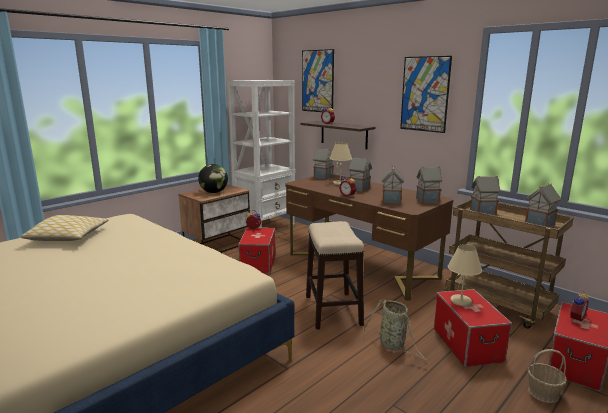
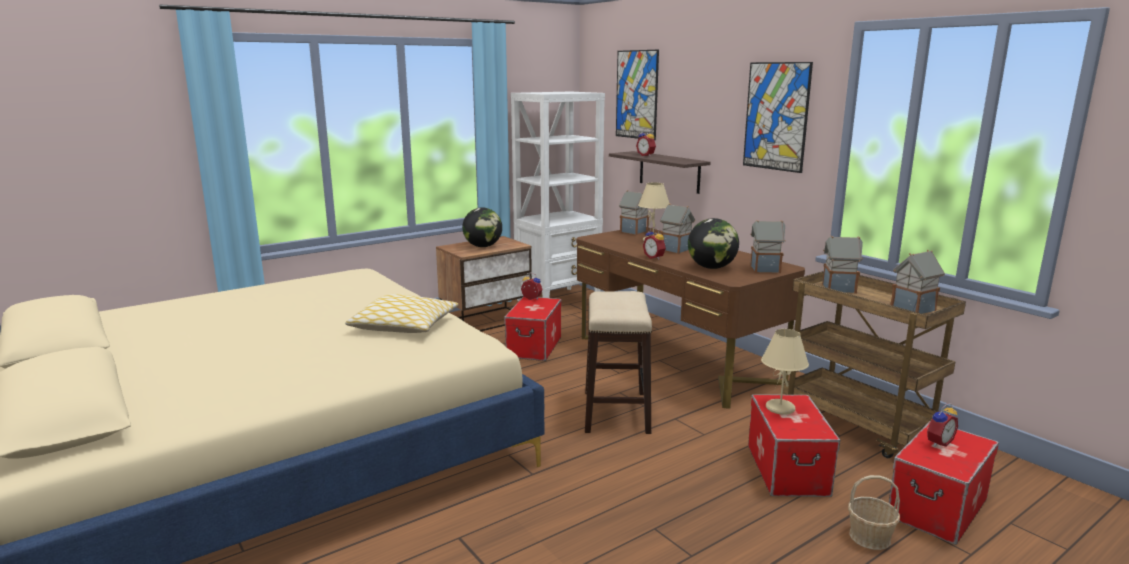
camera: 10 degrees right, 0 degrees up
(68, 237) = (285, 291): pillow -> pillow (405, 326)
(391, 201) = (711, 267): toy house -> globe
(393, 345) = (682, 461): basket -> none

